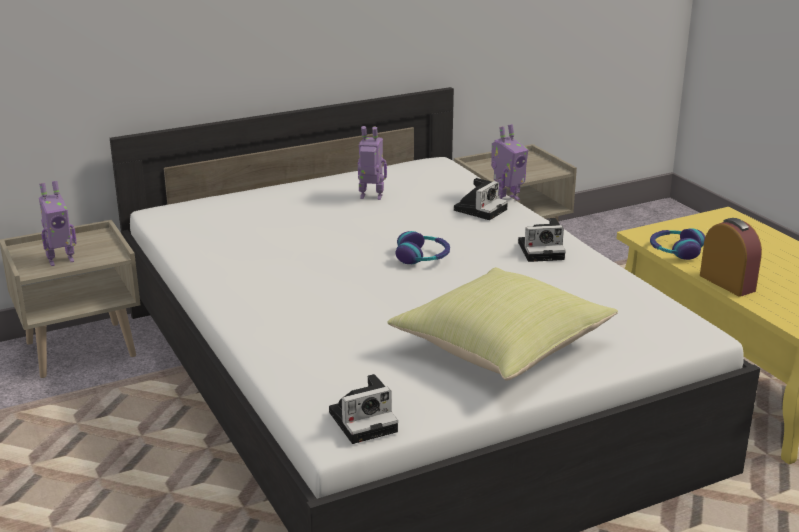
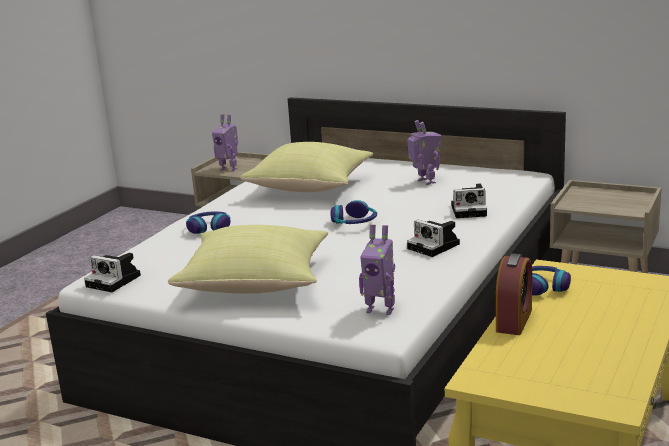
camera: 55 degrees right, 5 degrees down
(280, 240) = (311, 187): none -> yellow pillow
(293, 323) = (209, 228): none -> headphones
(506, 199) = (506, 210): toy robot -> toy robot (380, 310)

